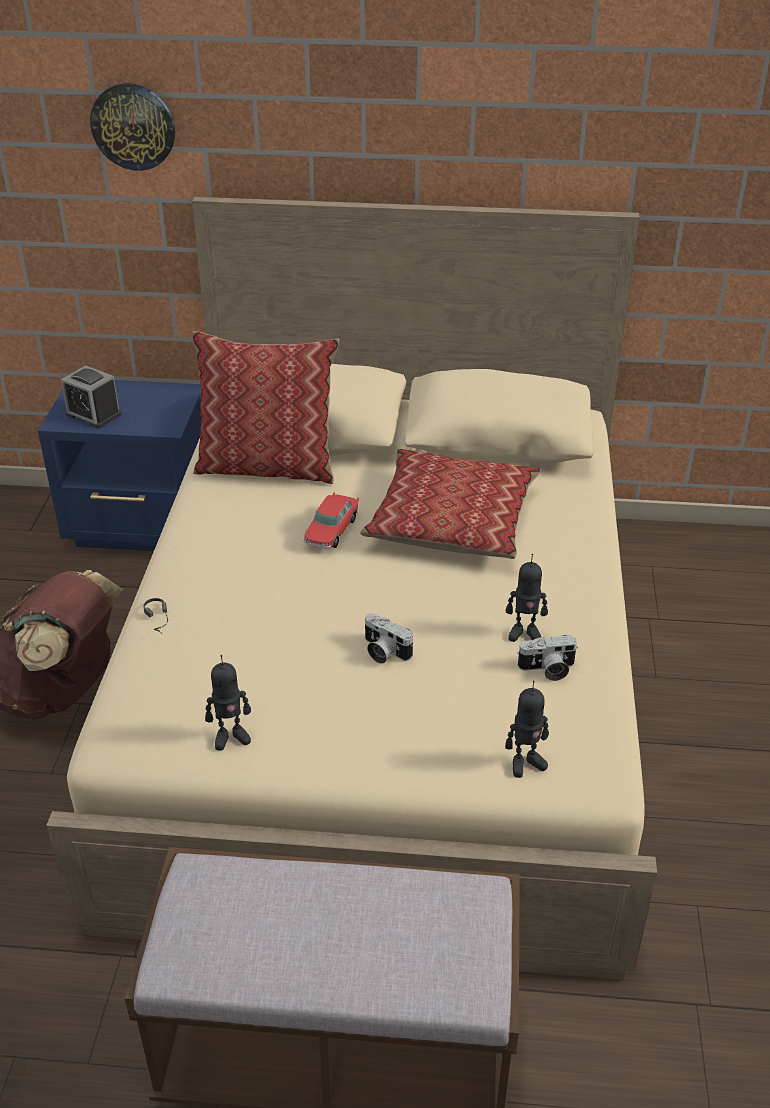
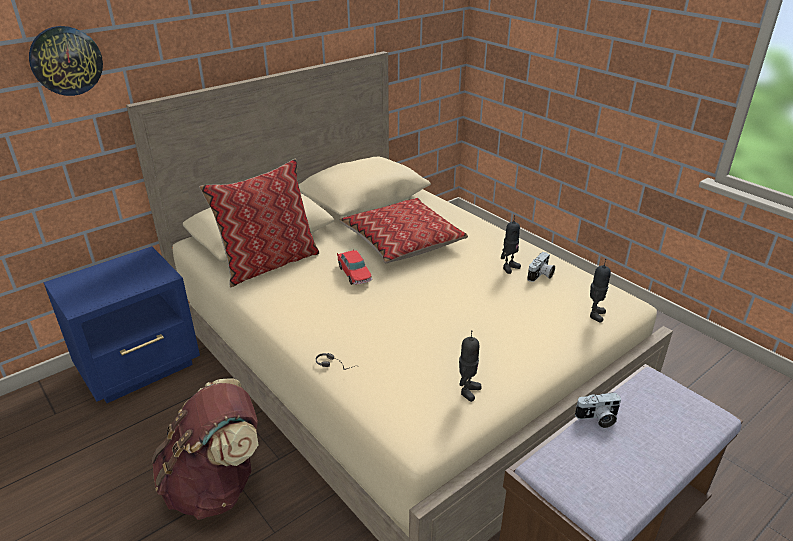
camera: 45 degrees left, 5 degrees down
(93, 414) = (98, 293): alarm clock -> none
(383, 651) = (468, 309): camera -> camera (597, 419)

